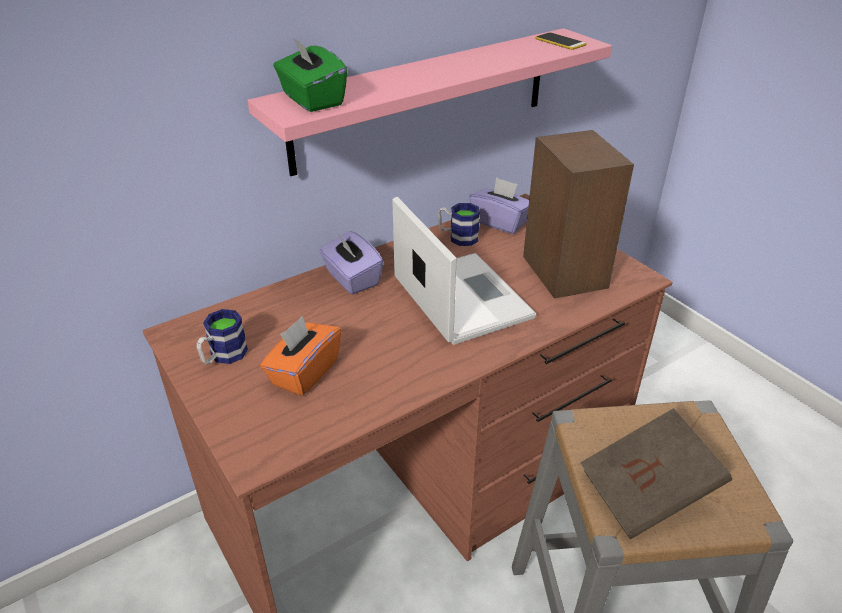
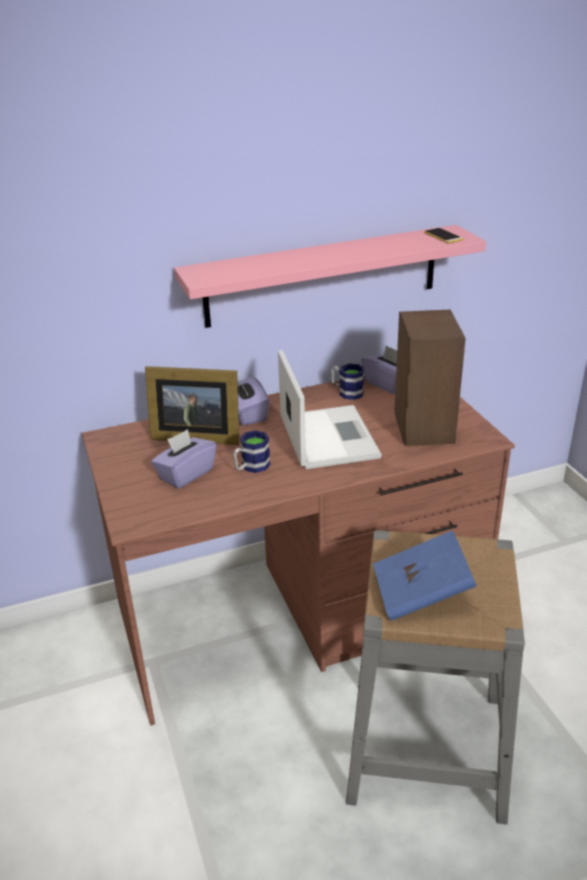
camera: 15 degrees right, 5 degrees down
(223, 356) = (132, 456): mug -> mug (251, 467)
(295, 315) = (194, 435): none -> picture frame
(304, 372) = (186, 474): orange tissue box -> purple tissue box
(312, 100) = (219, 270): green tissue box -> none
(647, 492) = (421, 593): brown book -> blue book

